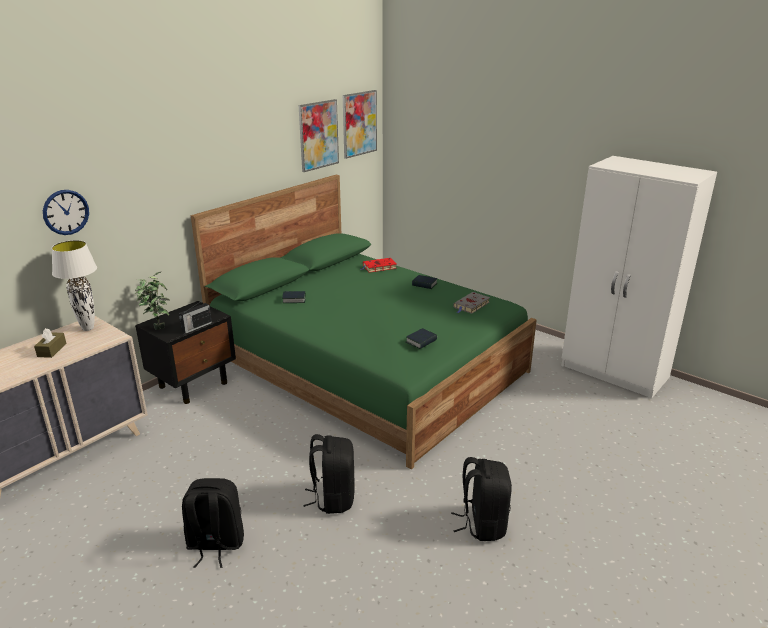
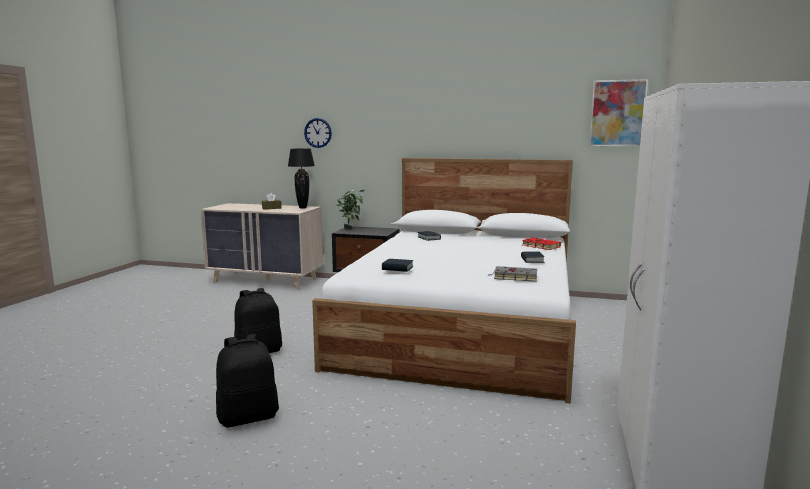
camera: 65 degrees right, 15 degrees down
(88, 328) = (302, 208): white table lamp -> black table lamp
(196, 327) = (359, 233): radio -> none
(215, 544) = (195, 330): black backpack -> none
(318, 135) = (553, 116): picture -> none
(367, 365) = (464, 326): green bed -> white bed

